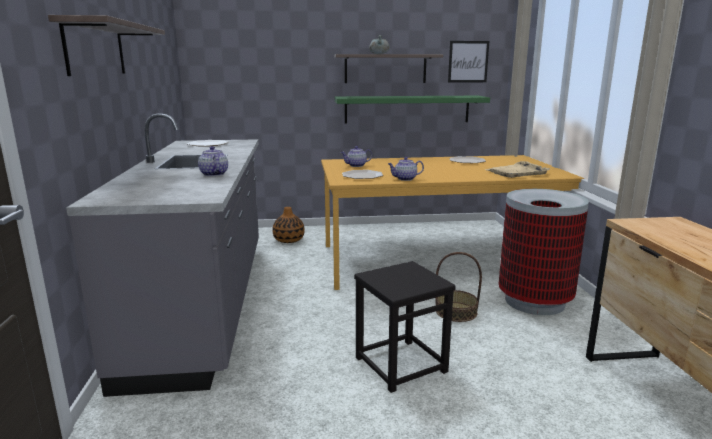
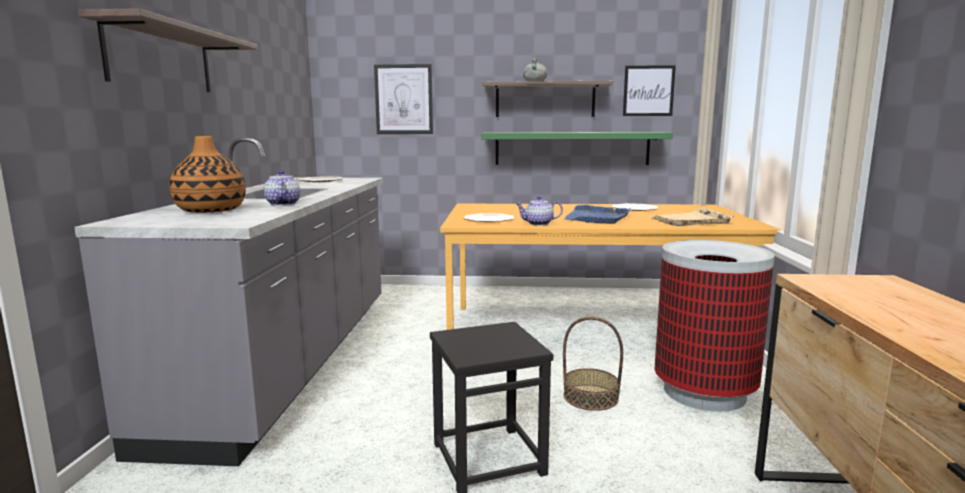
camera: 10 degrees right, 5 degrees down
(264, 67) = (404, 99): none -> picture
(288, 240) = (420, 299): vase -> vase (210, 210)
(356, 165) = (491, 210): teapot -> none
(445, 171) = (597, 218): none -> blue tray

